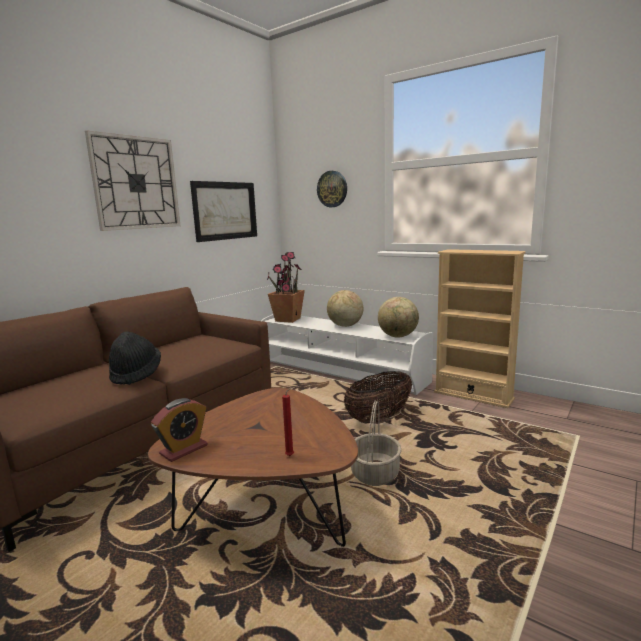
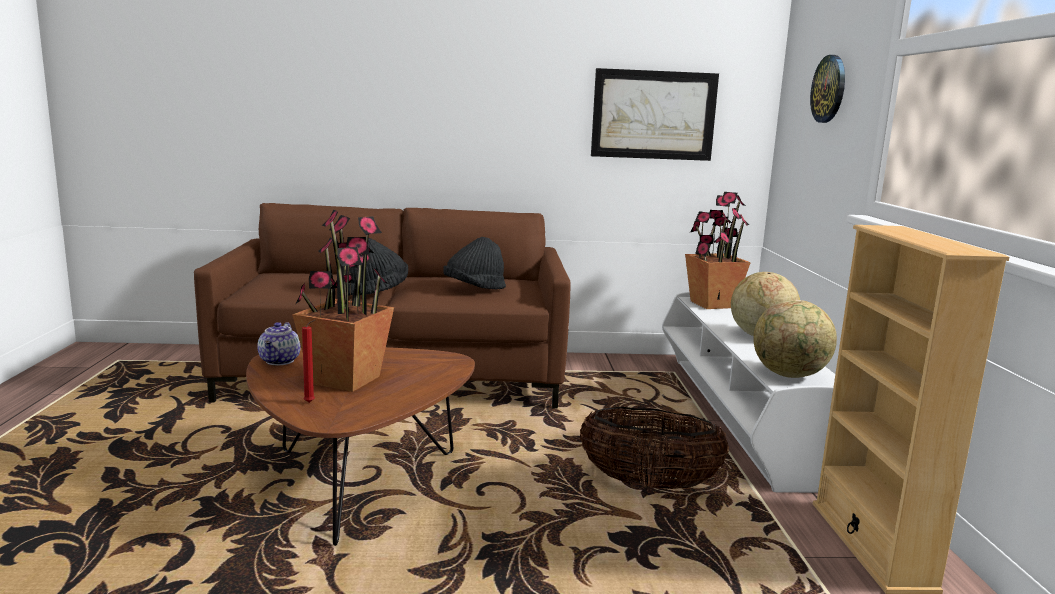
camera: 50 degrees right, 0 degrees up
(136, 183) = (511, 70): wall clock -> none
(184, 450) = (280, 361): alarm clock -> teapot
(196, 349) = (474, 289): none -> black hat
(262, 433) = (346, 379): none -> potted plant
(374, 473) = (501, 522): basket -> none

